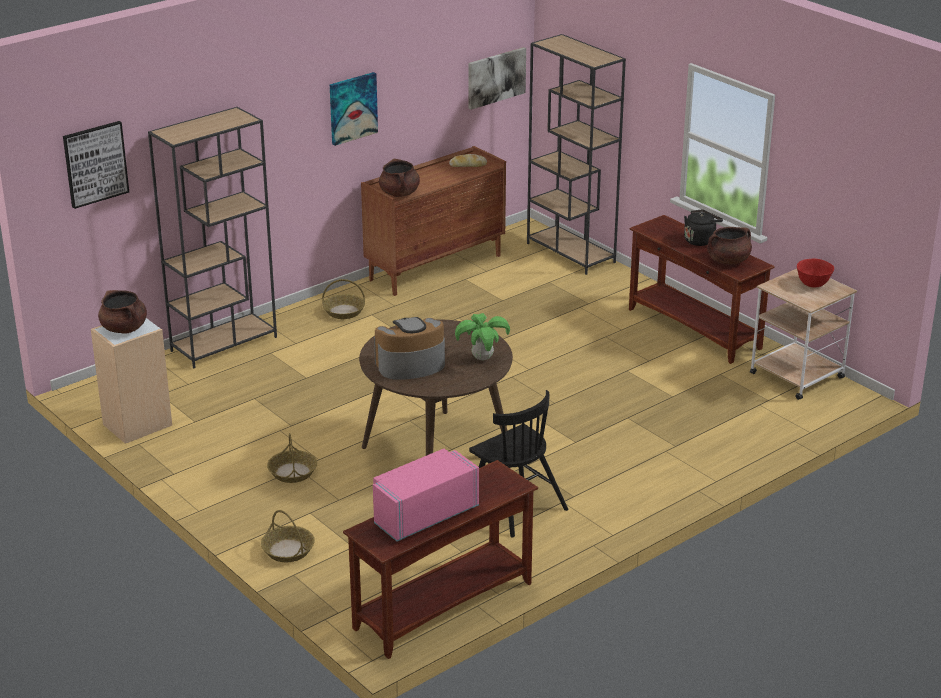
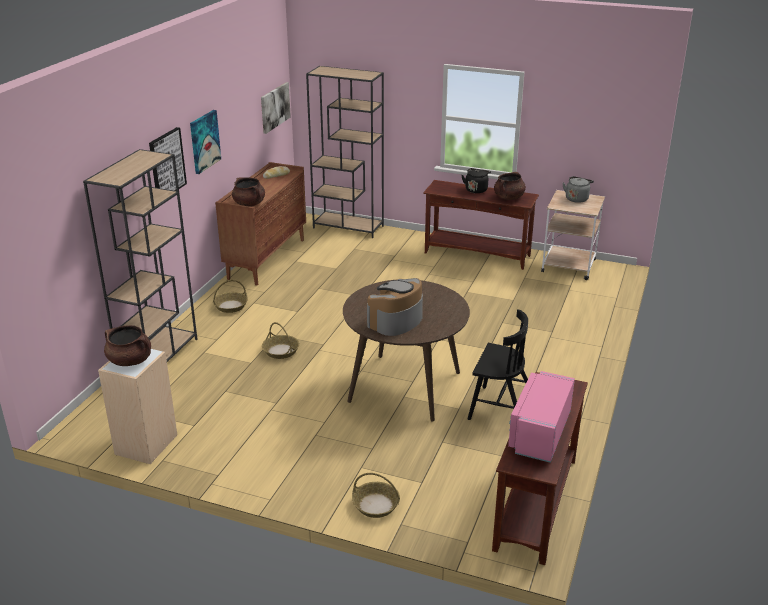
camera: 30 degrees left, 0 degrees up
(95, 164) = (47, 219): picture -> picture (166, 163)
(292, 472) = (314, 439): basket -> basket (280, 351)
(482, 358) = (440, 301): potted plant -> none
(813, 284) = (577, 198): red bowl -> grey kettle

